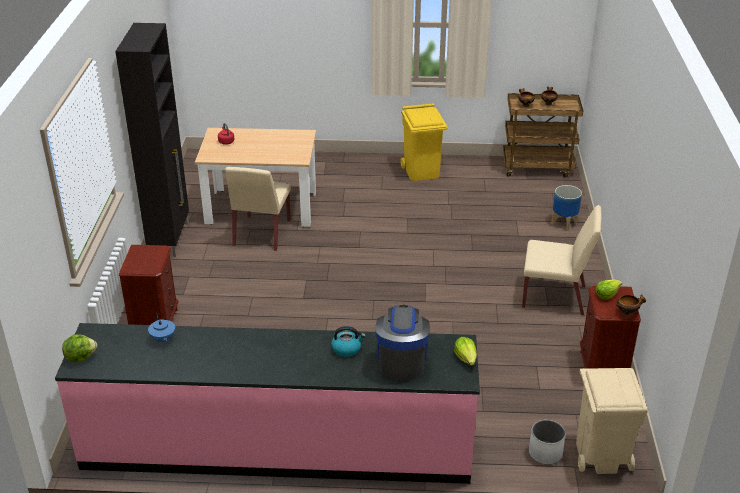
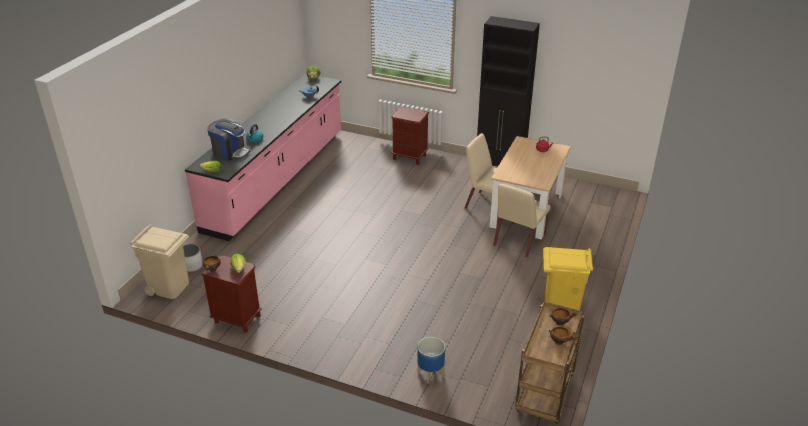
camera: 110 degrees right, 0 degrees up
(555, 297) = (329, 325): beige chair -> beige chair (519, 240)

